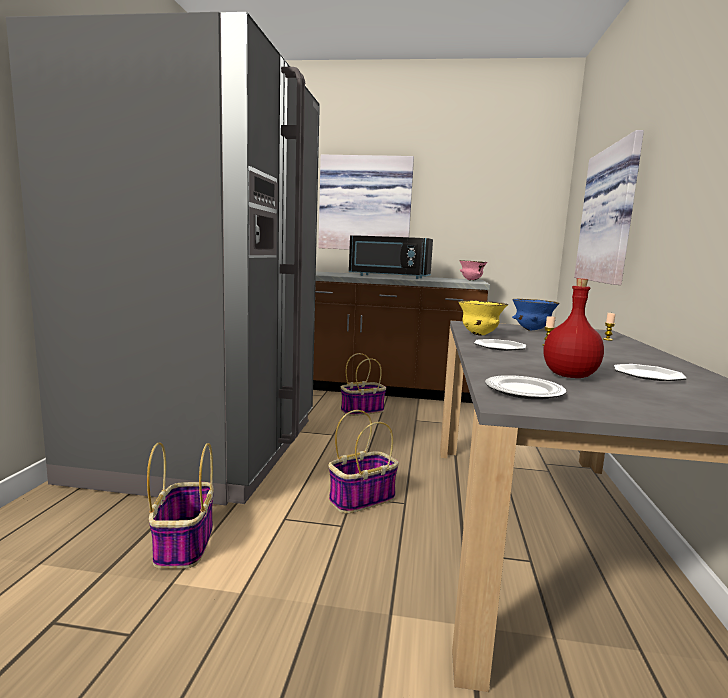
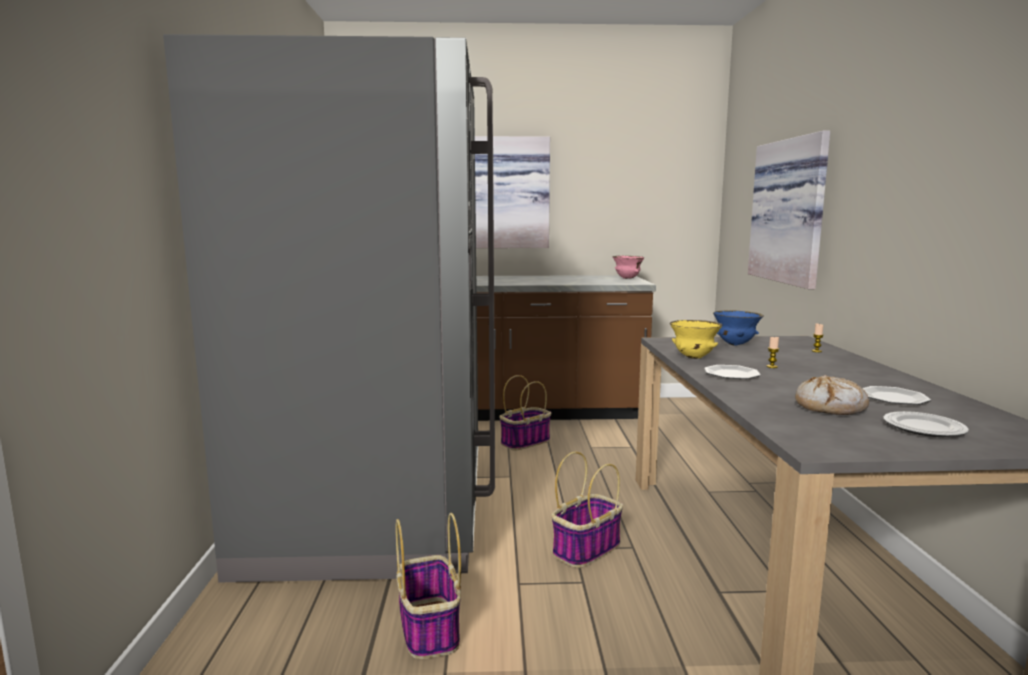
camera: 10 degrees left, 0 degrees up
(388, 277) = (535, 280): black microwave -> none
(523, 391) = (811, 432): plate -> plate (923, 428)
(570, 376) = (830, 407): red bottle -> bread

